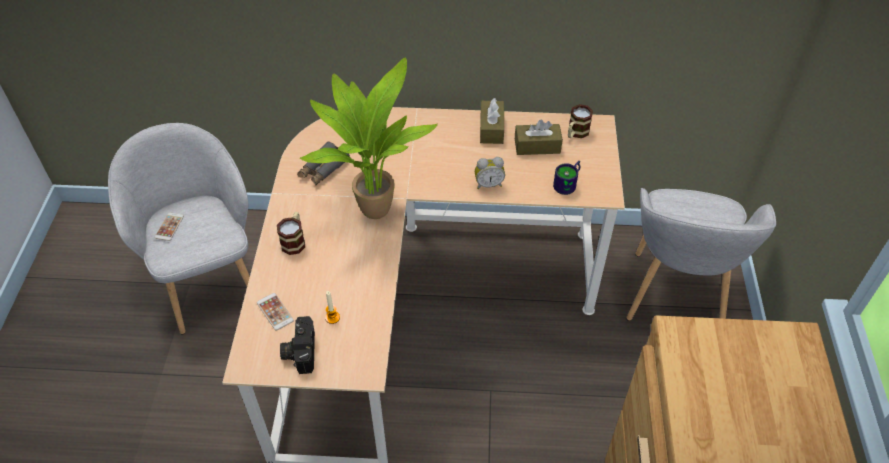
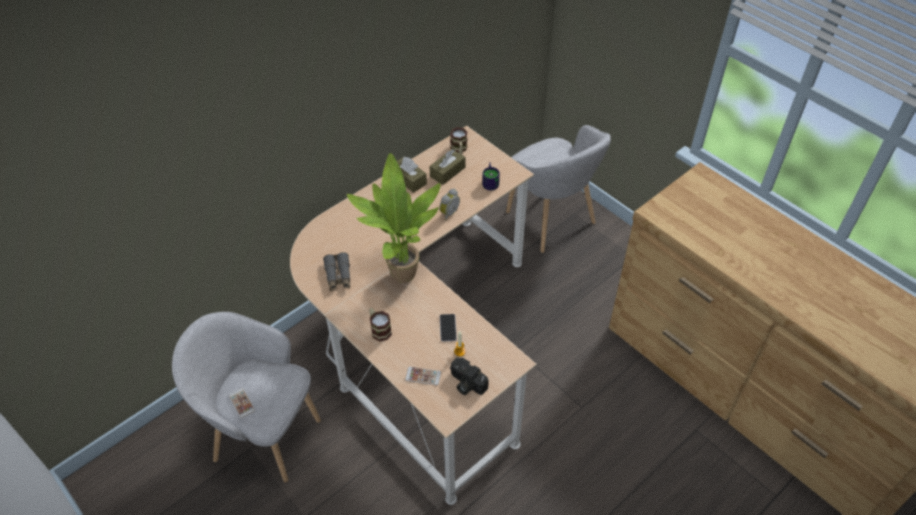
camera: 45 degrees left, 0 degrees up
(350, 287) = (448, 328): none -> phone

